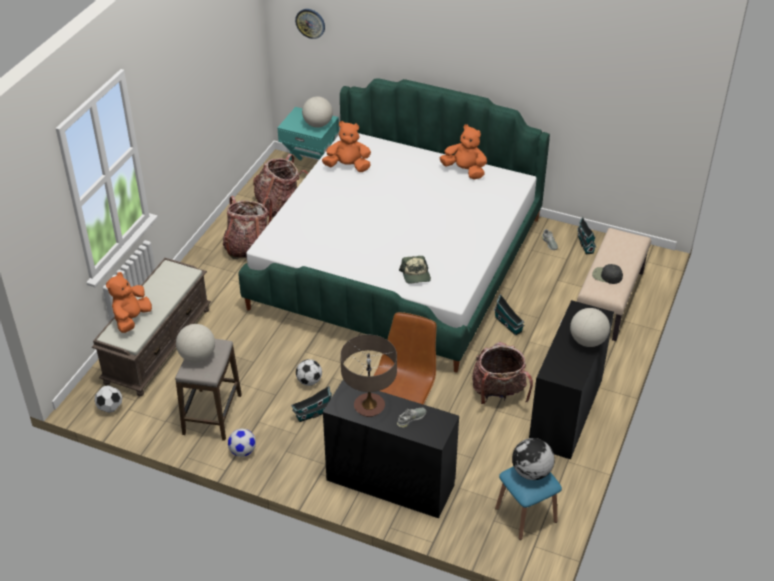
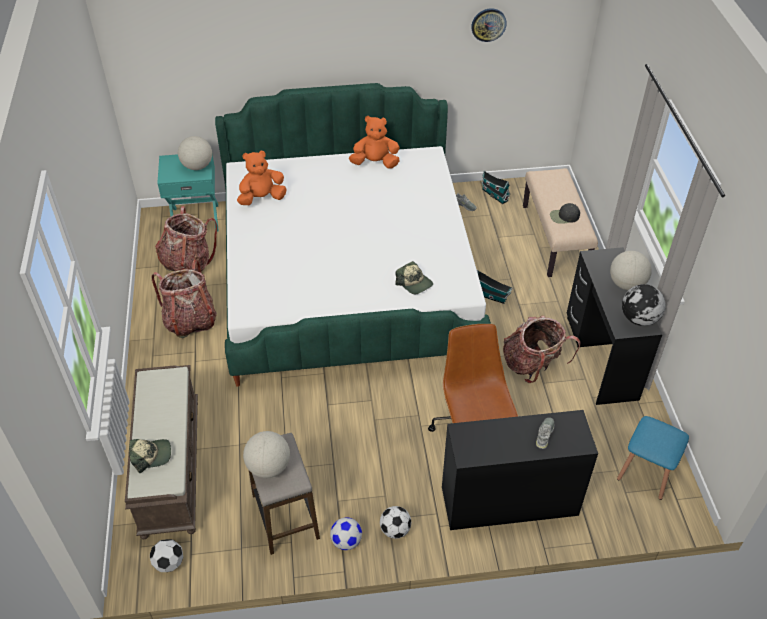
camera: 30 degrees left, 5 degrees up
(131, 319) = (151, 455): orange plush toy -> cap
(309, 381) = (355, 434): football -> football (395, 530)
(310, 23) = (162, 58): wall clock -> wall clock (488, 24)
(312, 414) = (384, 466): toy house -> none
(369, 407) = (496, 441): table lamp -> none
(531, 472) = (656, 433): globe -> globe (639, 319)

